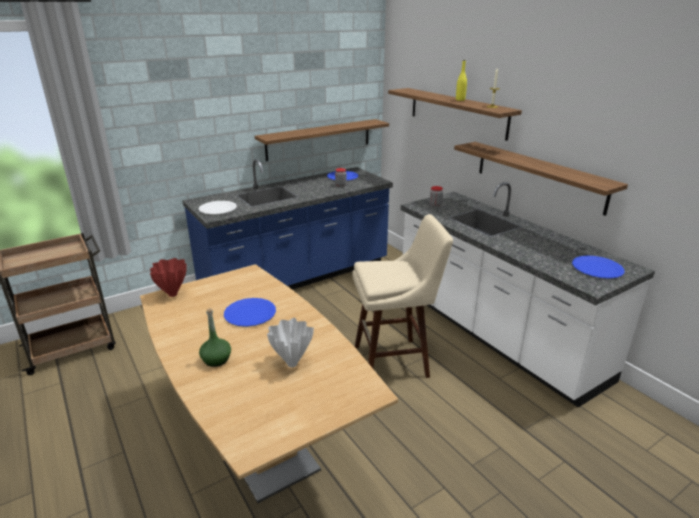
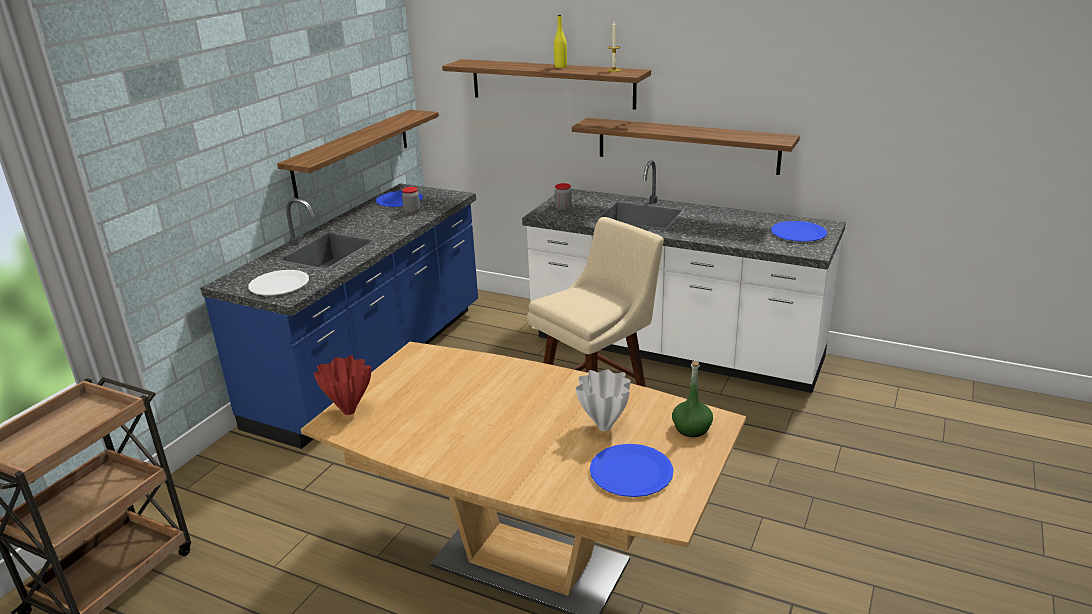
camera: 30 degrees left, 0 degrees up
(216, 359) = (514, 456): green bottle -> green bottle (692, 428)
(250, 313) = (485, 396): blue plate -> blue plate (631, 472)

